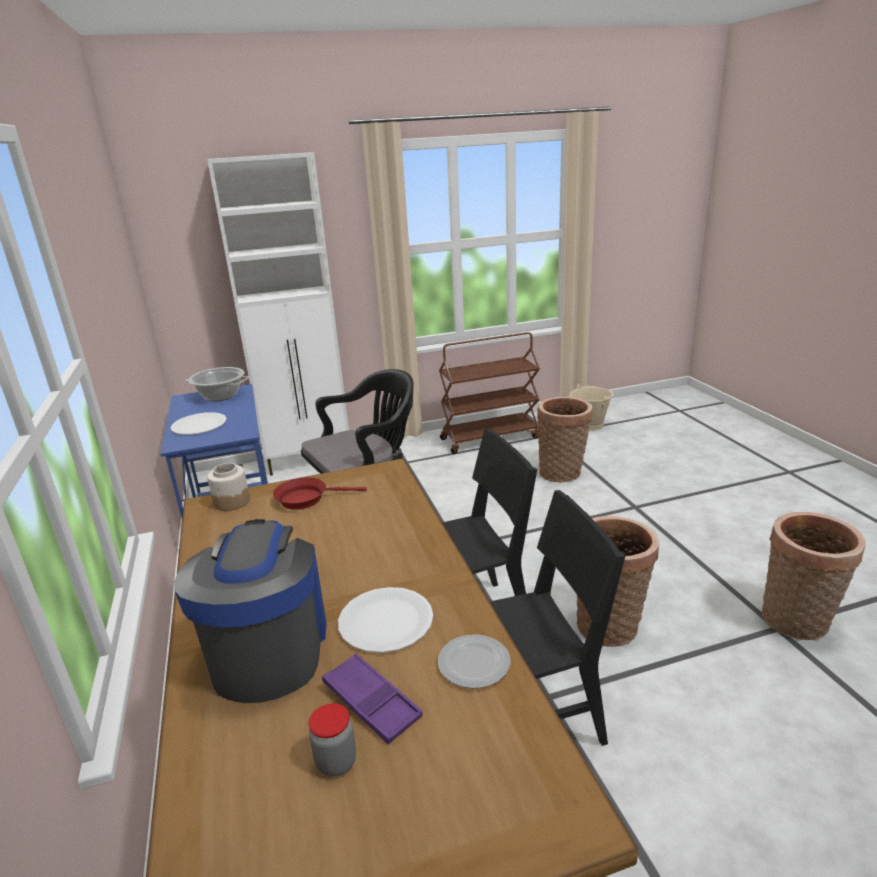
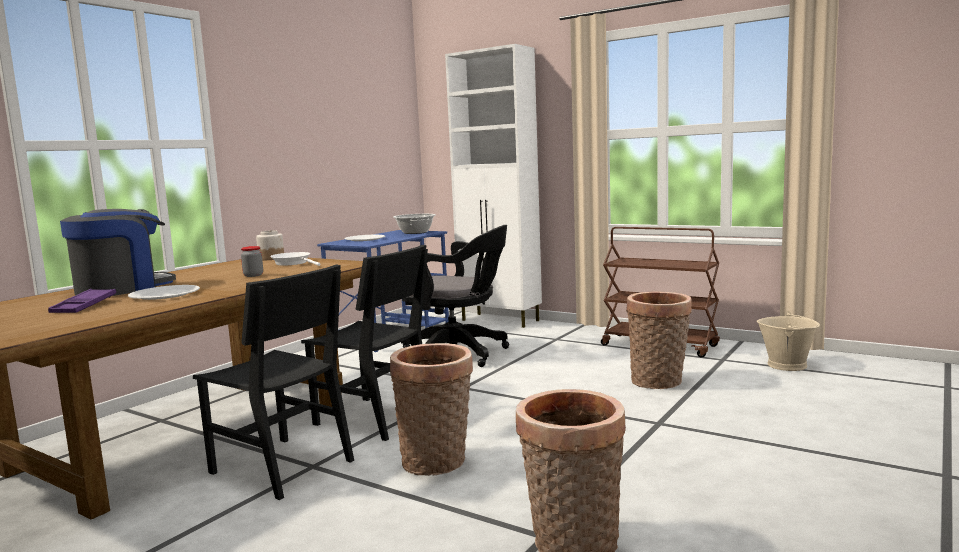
camera: 50 degrees right, 15 degrees down
(306, 498) = (293, 263): red frying pan -> white frying pan
(336, 762) = (33, 311): jar -> jar (253, 275)
(474, 664) = (131, 310): plate -> none

